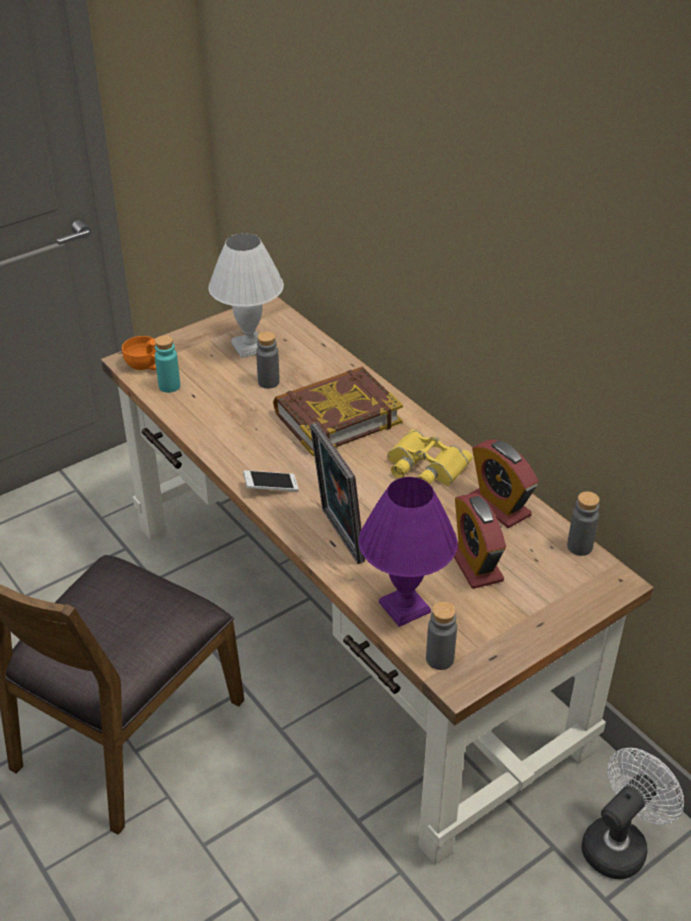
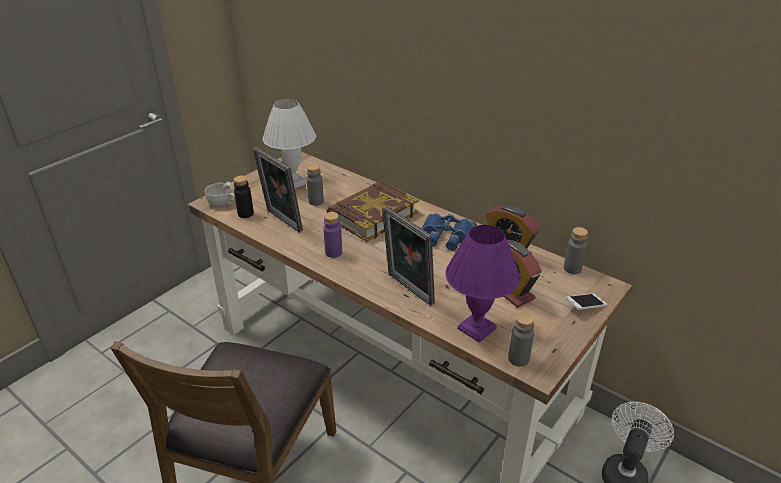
camera: 15 degrees left, 5 degrees down
(145, 366) = (223, 204): orange cup -> white cup
(169, 386) = (245, 214): turquoise bottle -> black bottle
(212, 406) = (281, 221): none -> picture frame
(262, 464) = (333, 252): none -> purple bottle
(271, 487) = (346, 266): phone -> phone (585, 306)
(424, 467) = (446, 237): yellow binoculars -> blue binoculars

